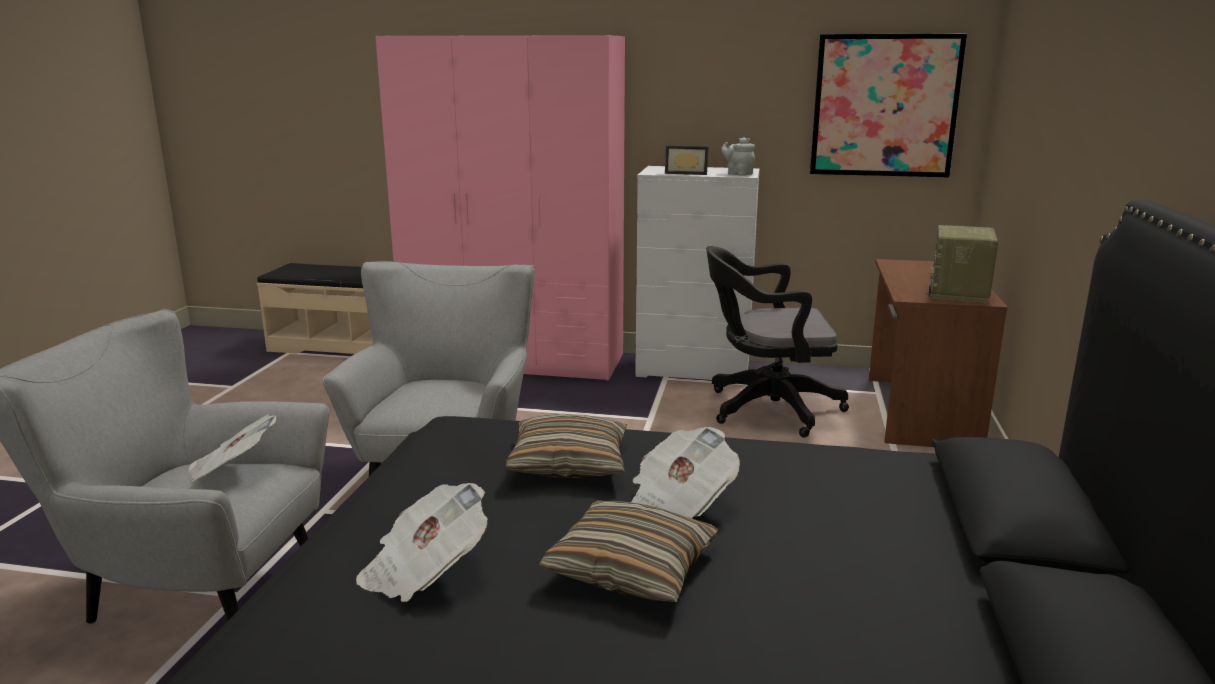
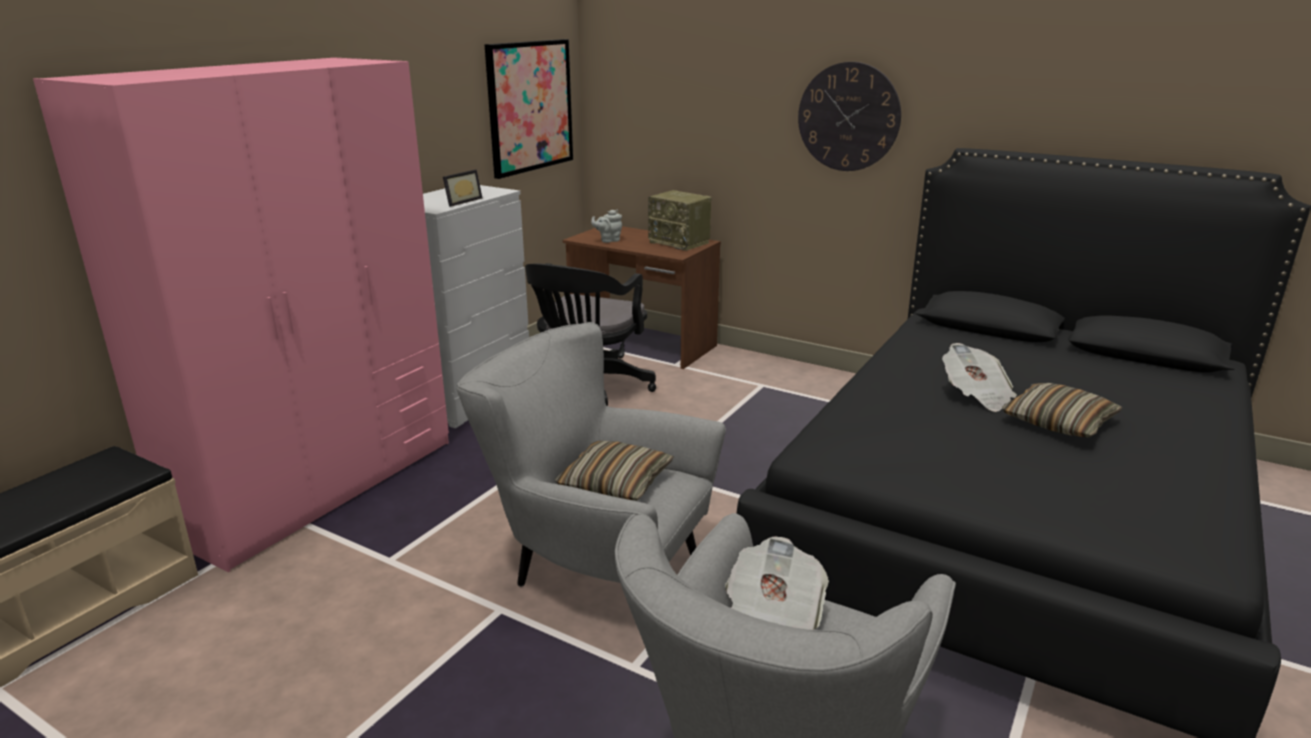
camera: 70 degrees left, 5 degrees up
(424, 570) = (1072, 485): newspaper -> none
(569, 463) = (908, 417): pillow -> pillow (615, 483)
(738, 174) = (492, 191): grey teapot -> grey teapot (608, 240)
(1106, 140) = (848, 117): none -> wall clock

